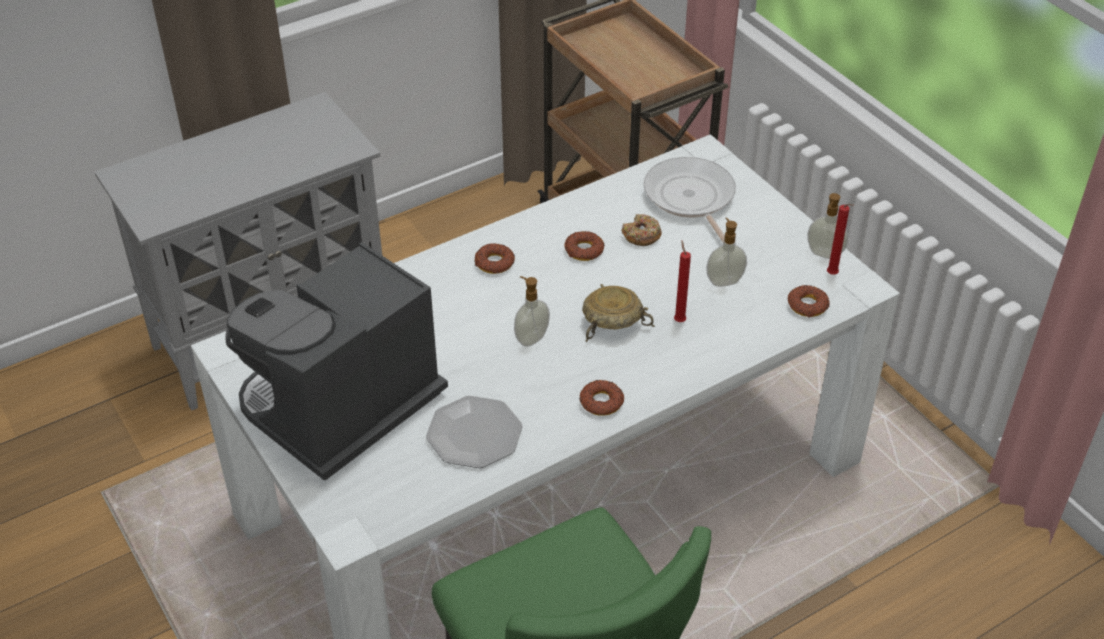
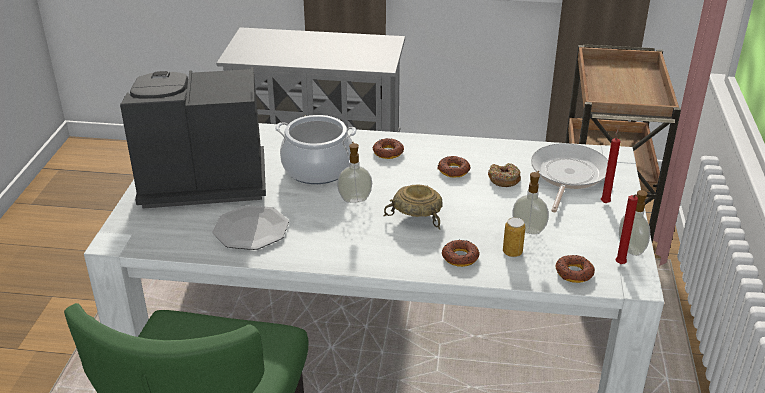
camera: 40 degrees right, 10 degrees down
(448, 323) = (317, 169): none -> cooking pot
(601, 402) = (349, 253): donut -> donut (460, 257)
(679, 320) = (464, 236): red candle -> red candle (605, 202)
(737, 314) = (512, 252): none -> can

